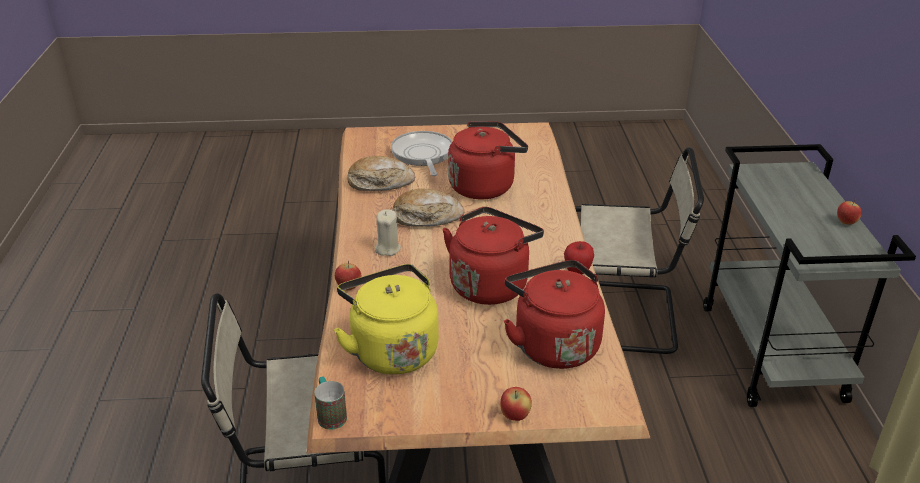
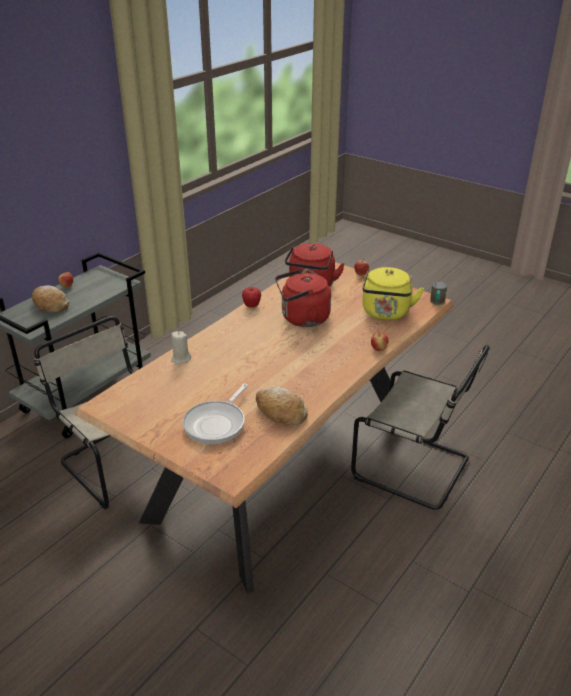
camera: 140 degrees left, 0 degrees up
(387, 249) = (333, 361): beige candle -> beige candle (181, 359)
(427, 217) = (284, 370): bread -> bread (50, 305)
(485, 186) = (216, 374): red kettle -> none

